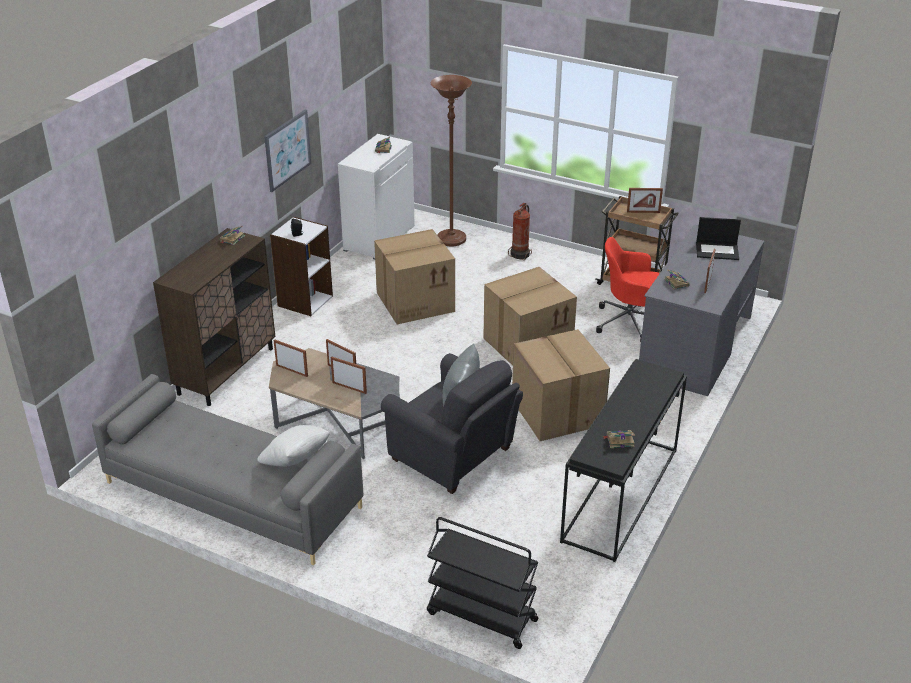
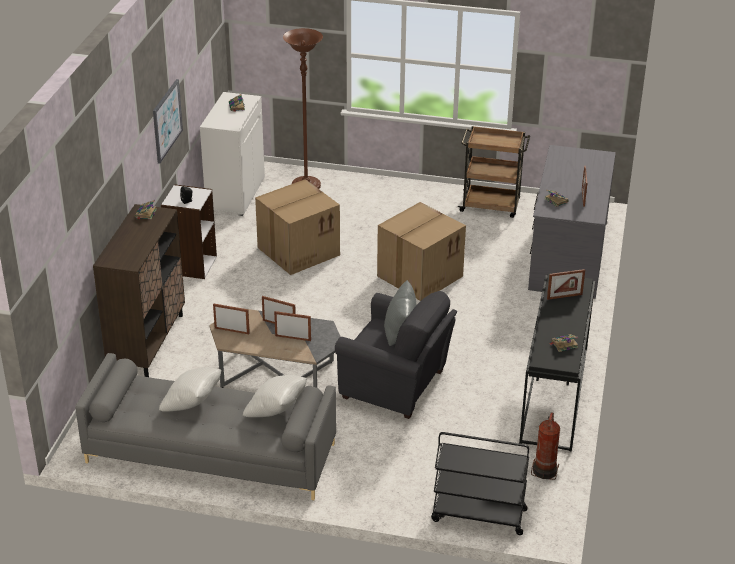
camera: 15 degrees left, 0 degrees up
(215, 440) = (192, 404): none -> white pillow
(521, 254) = (378, 192): fire extinguisher -> fire extinguisher (545, 470)
(556, 411) = (470, 332): cardboard box -> none
(629, 322) = (502, 242): red office chair -> none
(643, 212) = (498, 138): picture frame -> picture frame (564, 296)
(717, 251) = (579, 166): laptop -> none

